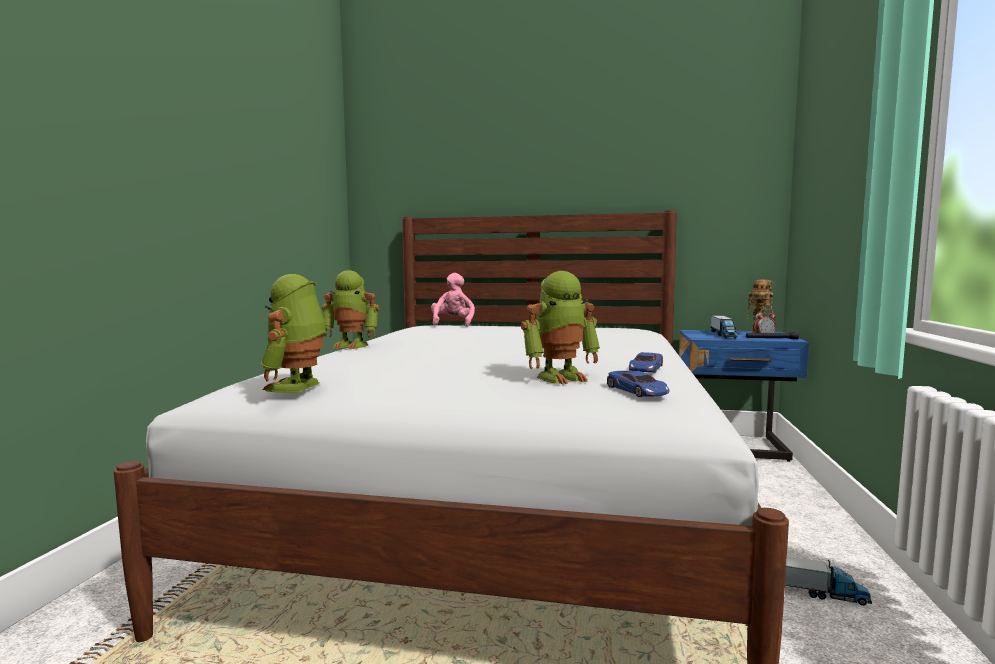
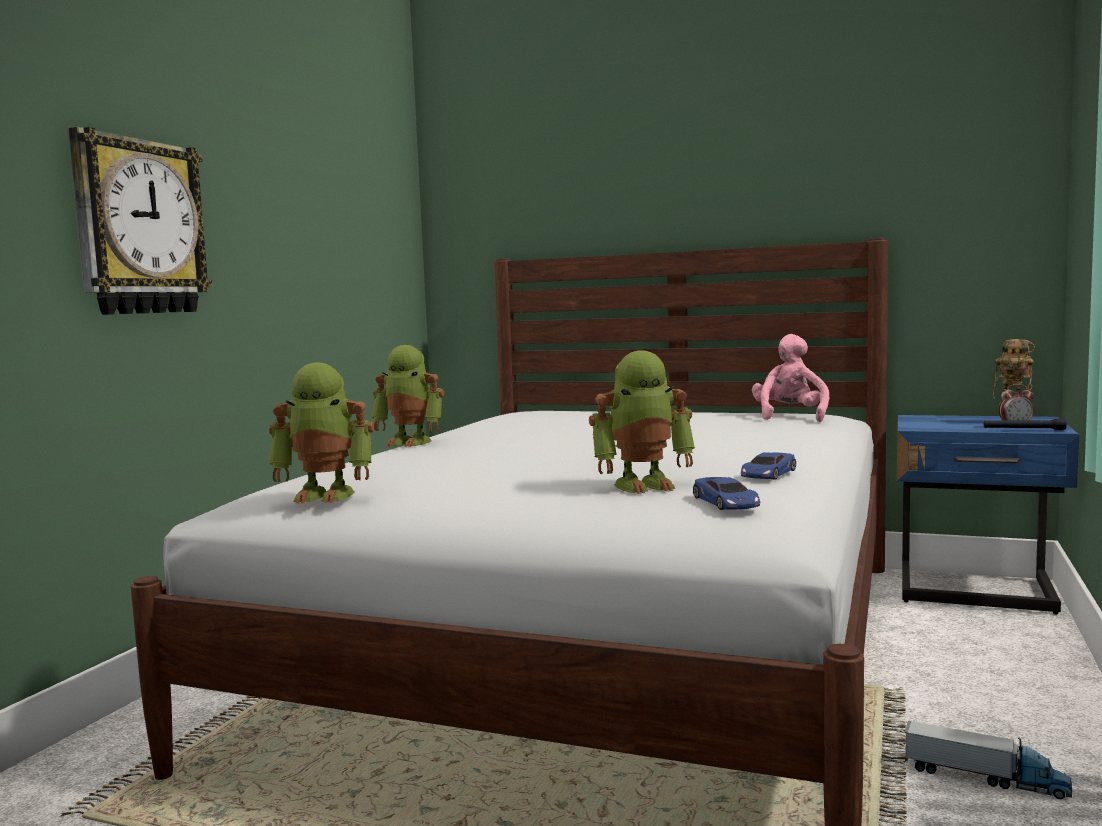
camera: 10 degrees right, 0 degrees up
(124, 163) = (139, 227): none -> wall clock
(298, 387) = (326, 495): toy robot -> toy robot turned 105 degrees counterclockwise
(453, 324) = (561, 409): pink plush toy -> pink plush toy (790, 417)
(723, 334) = (956, 422): toy truck -> none

